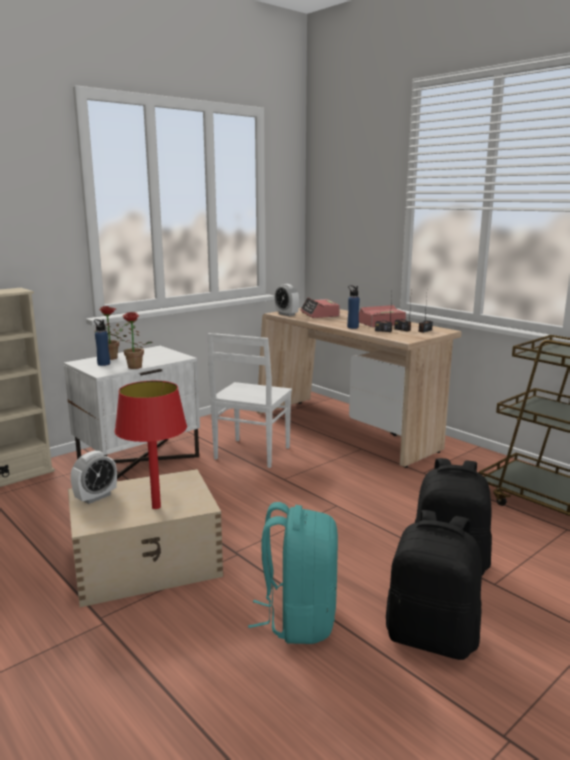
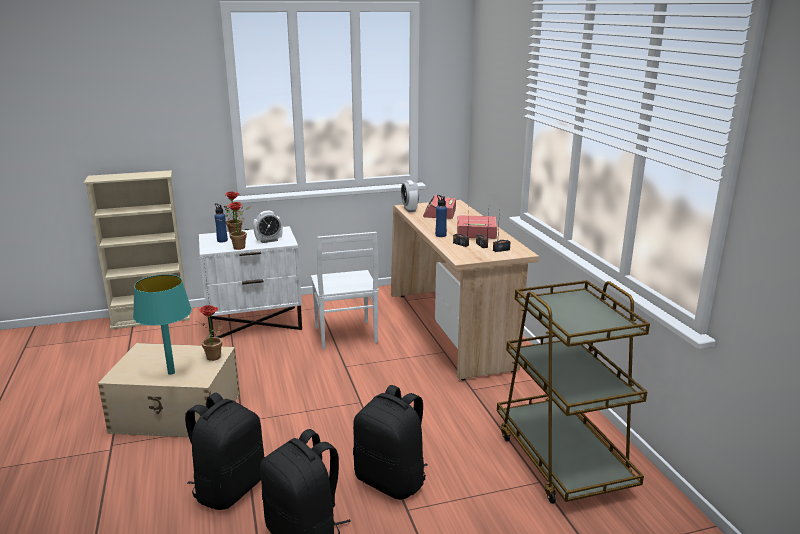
camera: 25 degrees right, 5 degrees up
(96, 497) = (144, 354): alarm clock -> alarm clock (269, 240)
(156, 507) = (171, 373): red table lamp -> turquoise table lamp
(190, 483) = (216, 358): none -> potted plant
(251, 453) = (345, 335): white chair -> white chair turned 60 degrees counterclockwise
(299, 619) = (229, 488): turquoise backpack -> black backpack

